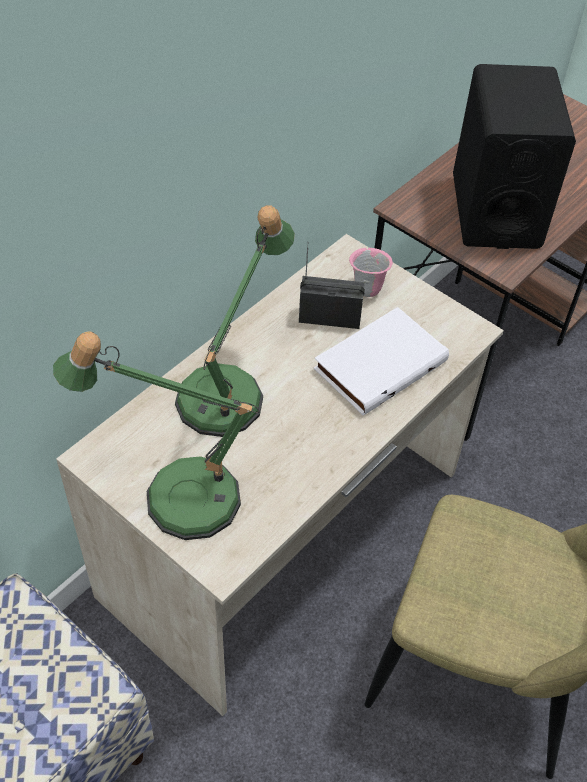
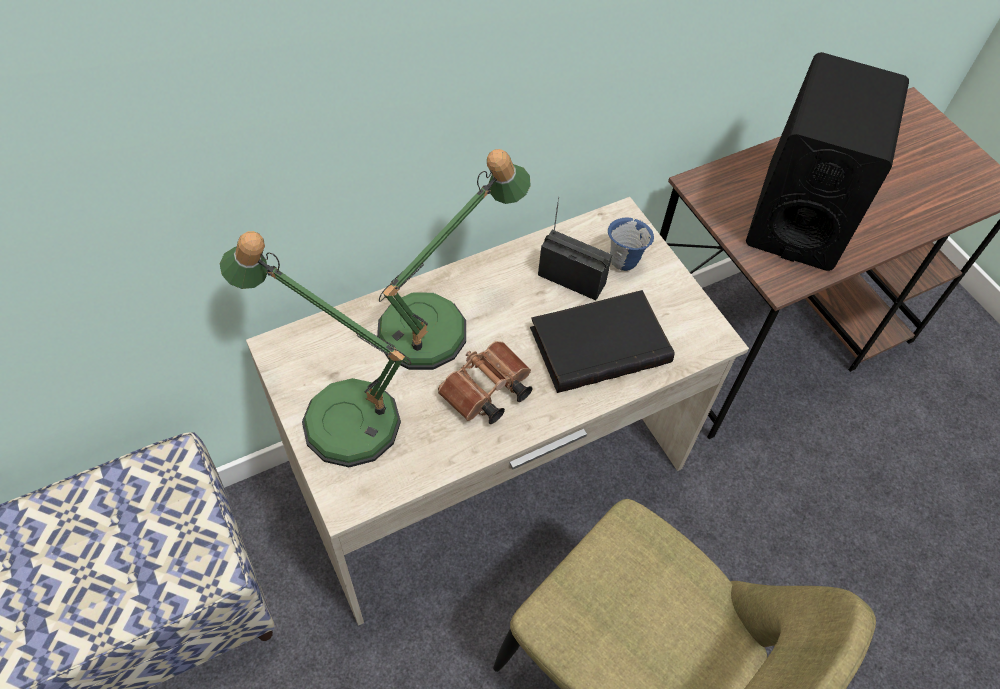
camera: 20 degrees right, 5 degrees up
(301, 435) = (485, 393): none -> brown binoculars
(367, 289) = (624, 260): pink mug -> blue mug
(379, 363) = (599, 343): white book -> black book

